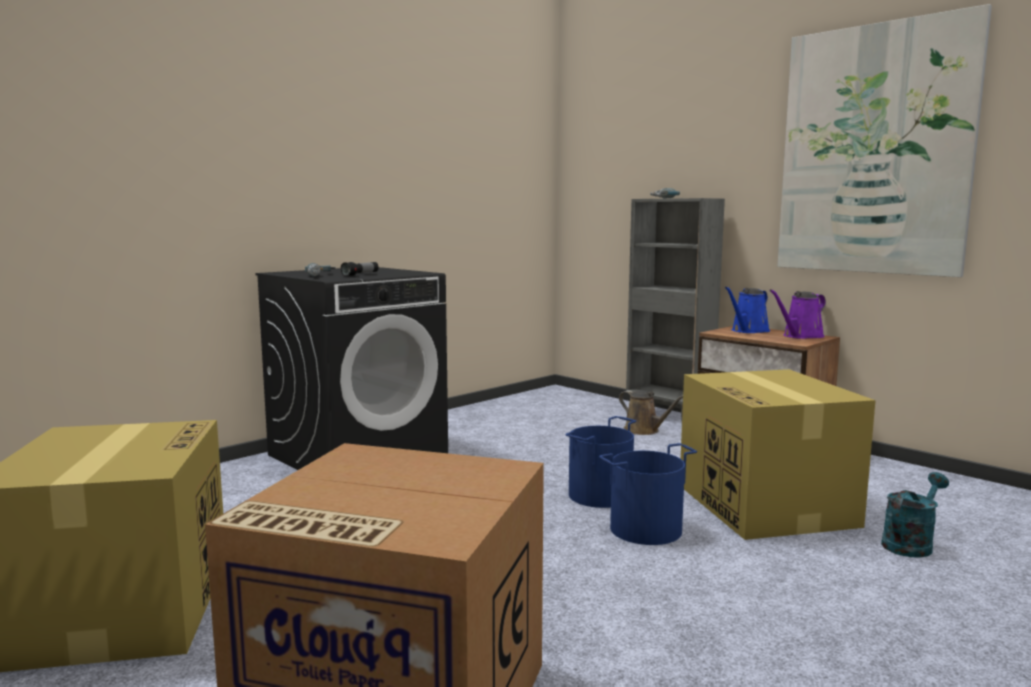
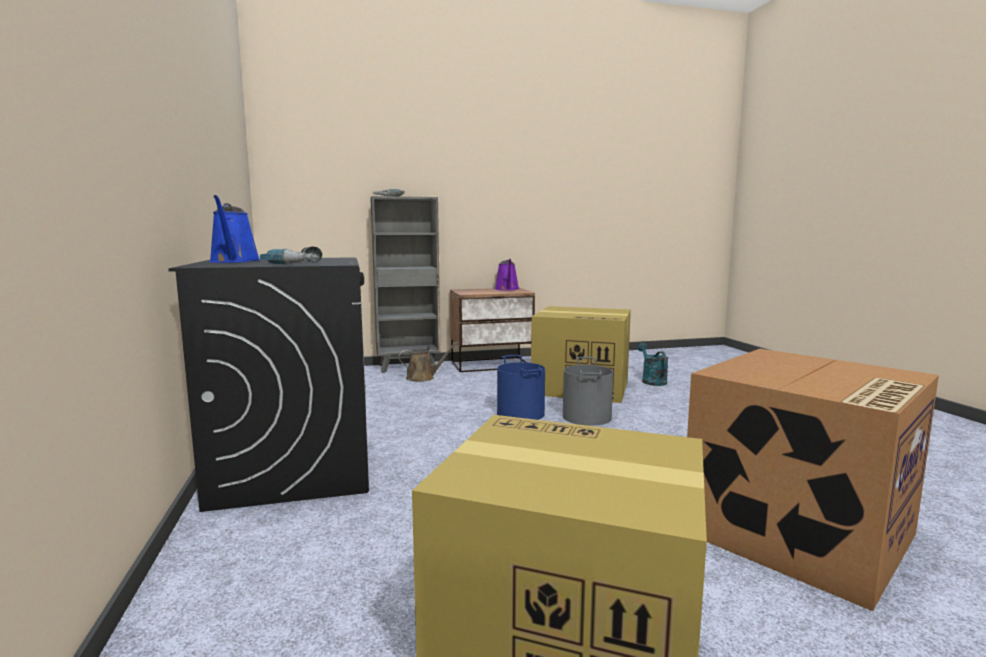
camera: 60 degrees left, 0 degrees up
(646, 530) = (587, 417): blue bucket -> grey bucket
(748, 331) = (474, 291): blue watering can -> blue watering can (234, 261)
(874, 150) = (529, 172): picture -> none

